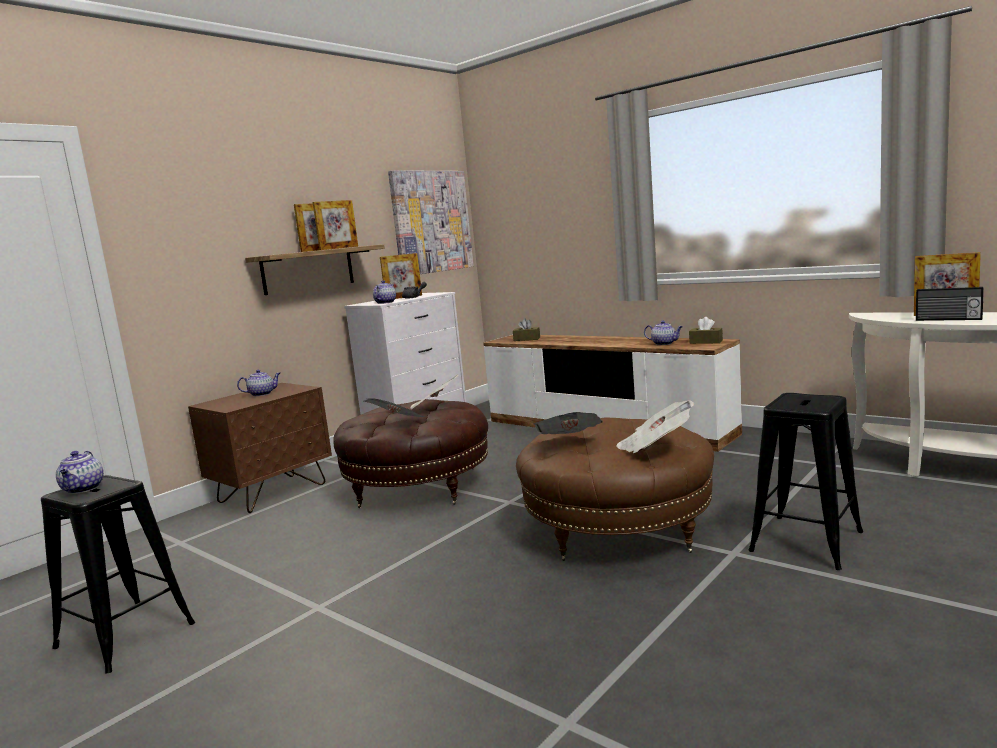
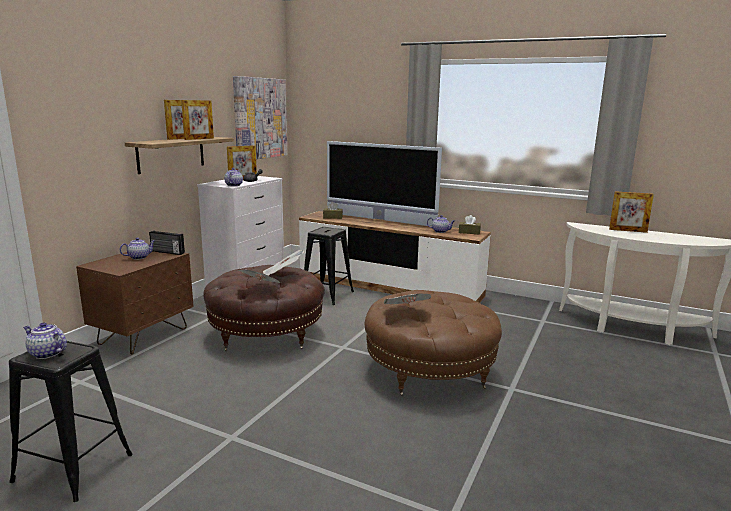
camera: 15 degrees left, 5 degrees up
(83, 489) = (46, 353): teapot -> teapot turned 135 degrees clockwise
(587, 337) = (379, 219): none -> television
(655, 447) = (468, 318): newspaper -> none
(806, 542) = (553, 380): black stool -> black stool (327, 295)
(948, 319) = (632, 235): radio -> radio (167, 252)

